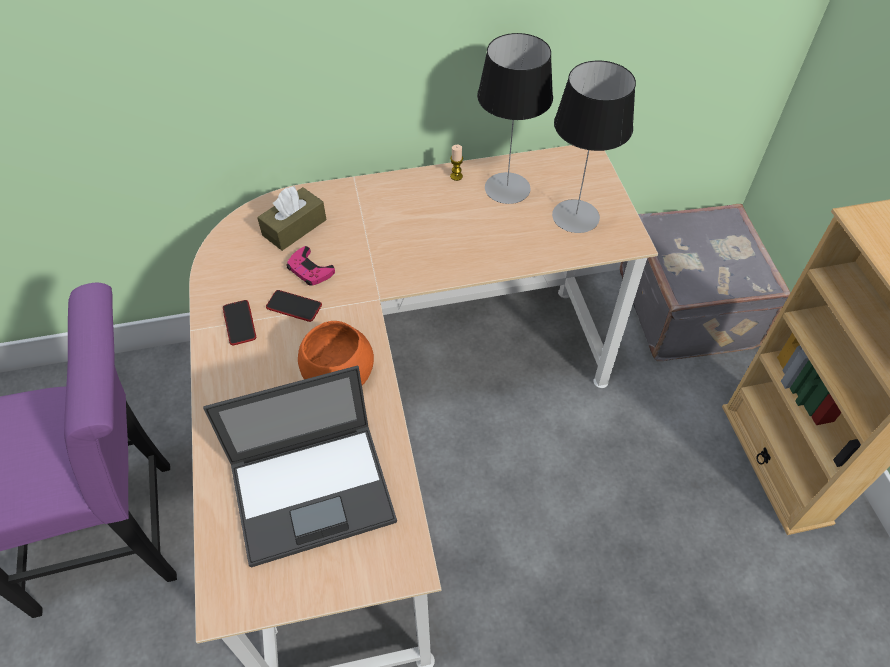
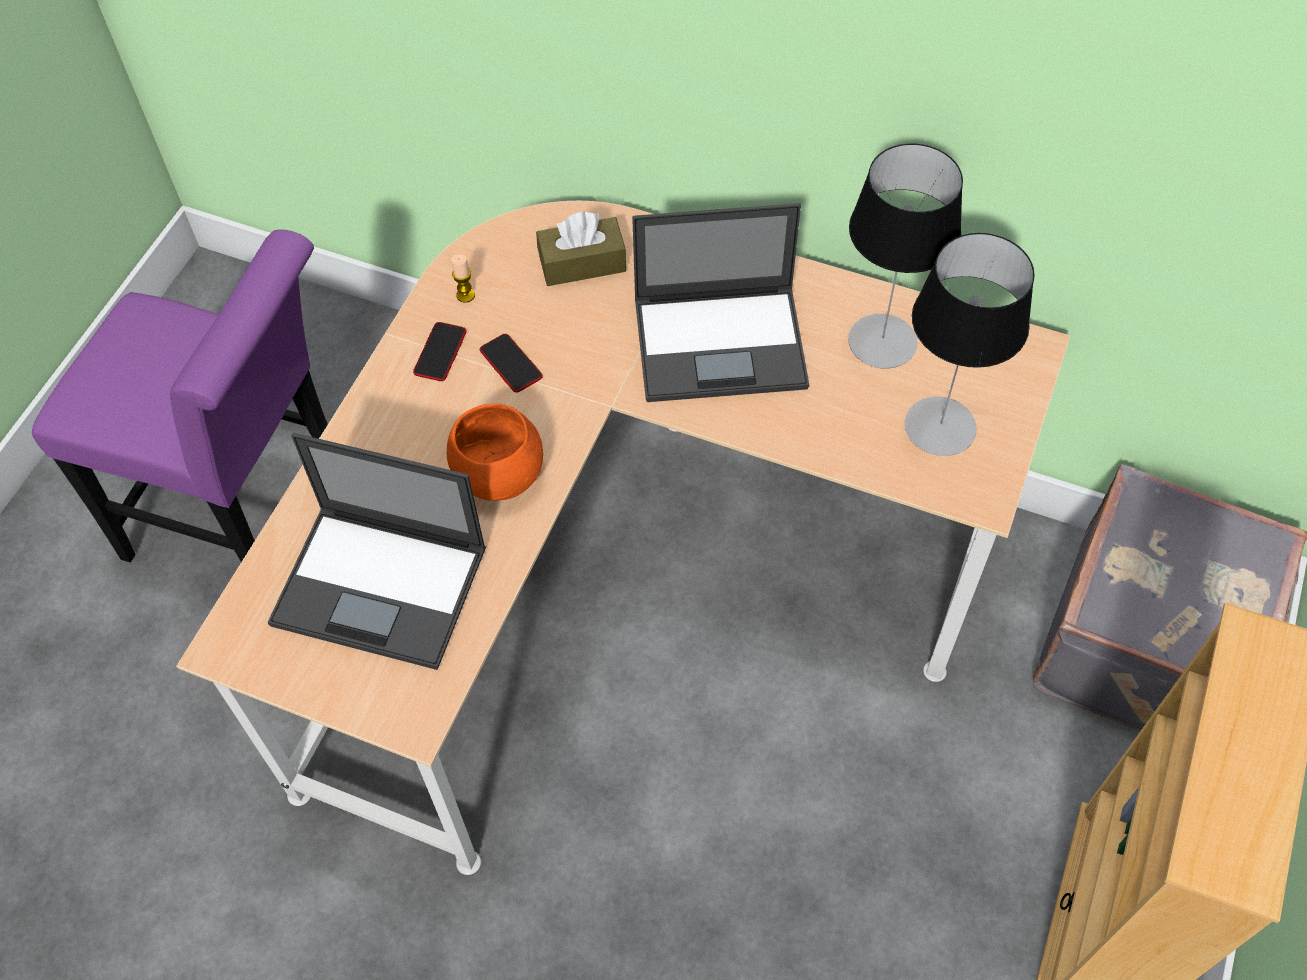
camera: 35 degrees right, 5 degrees up
(310, 270) = (560, 327): pink game controller -> none
(418, 231) = (722, 343): none -> laptop
(456, 176) = (829, 291): candle -> candle (465, 295)

